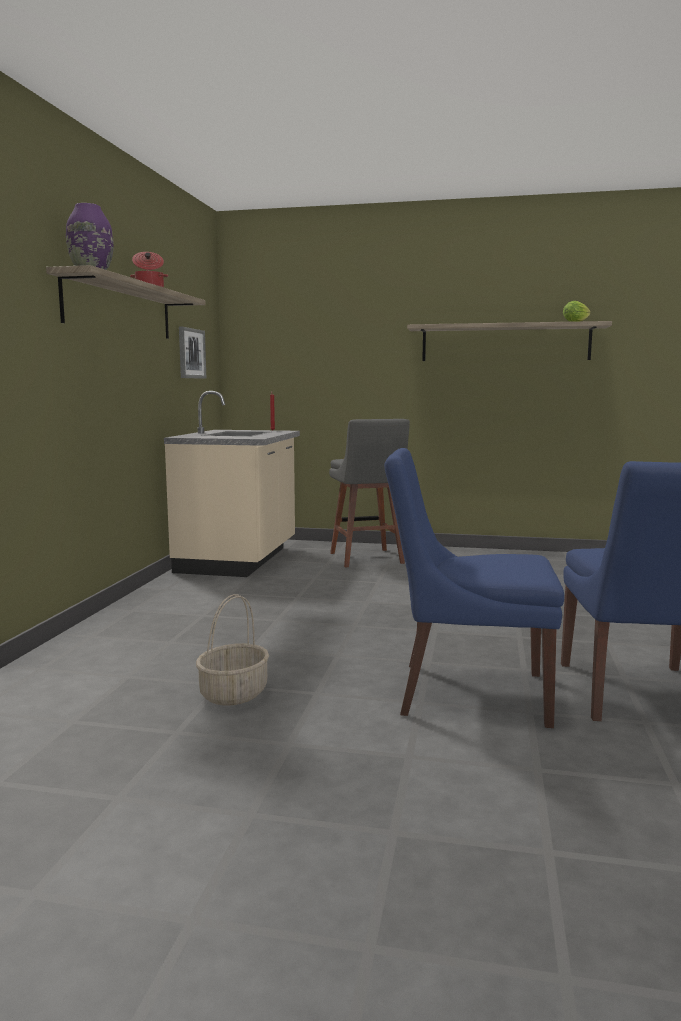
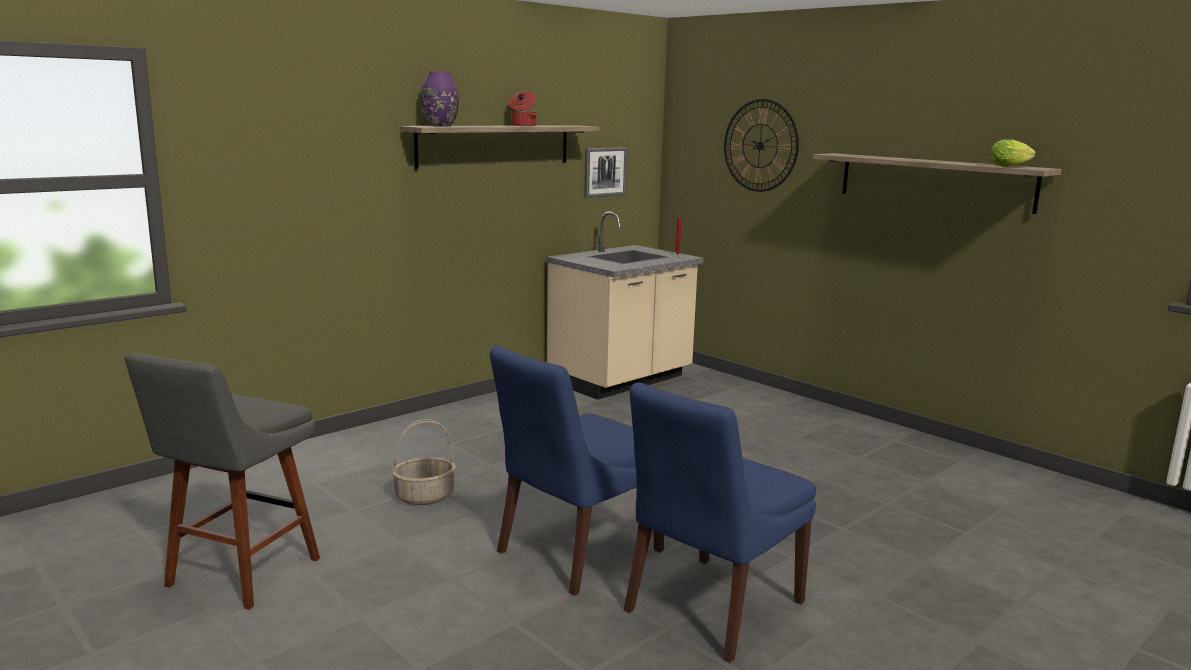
camera: 35 degrees right, 5 degrees up
(334, 326) = (760, 145): none -> wall clock
(367, 559) = (737, 406): grey stool -> grey stool (238, 575)
(466, 693) = (575, 553): blue chair -> blue chair turned 90 degrees counterclockwise

